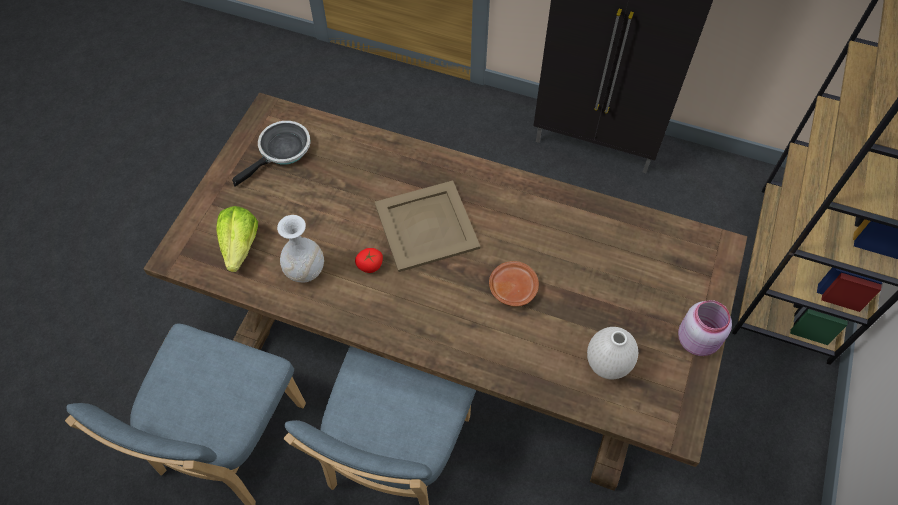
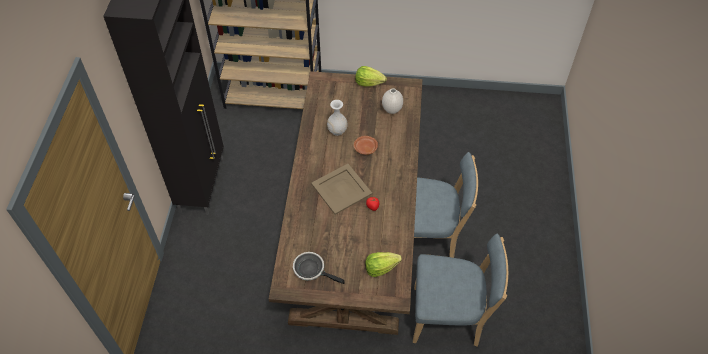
camera: 105 degrees left, 5 degrees down
(306, 271) = (385, 233): white vase -> white vase (337, 130)
(698, 340) = (369, 83): pink jar -> lettuce

